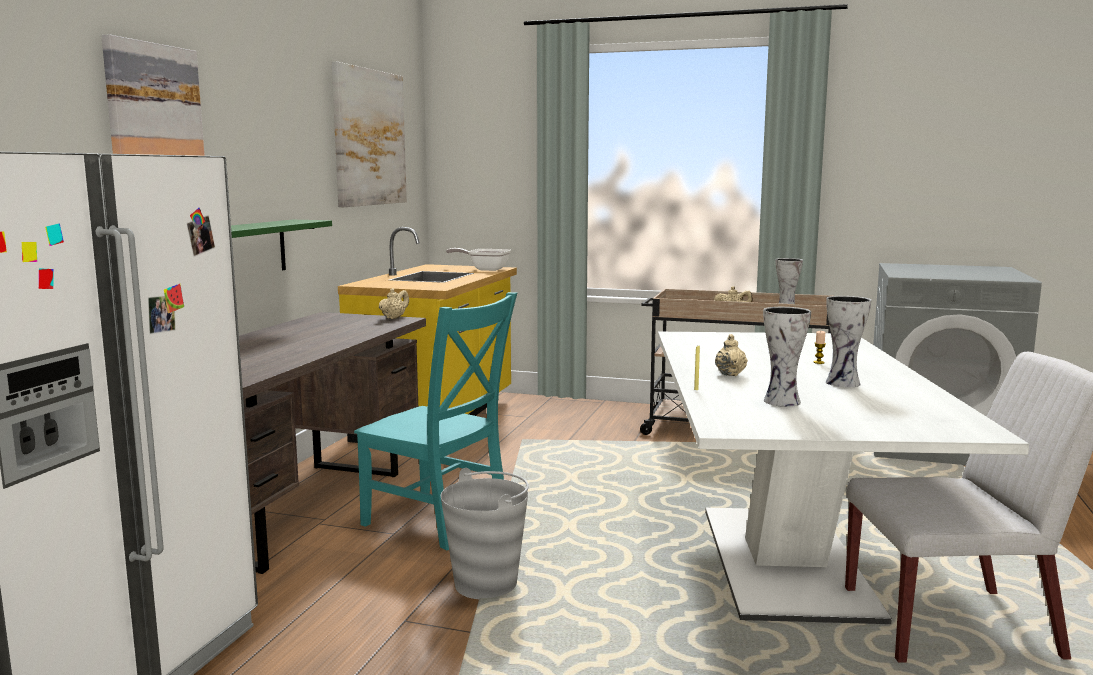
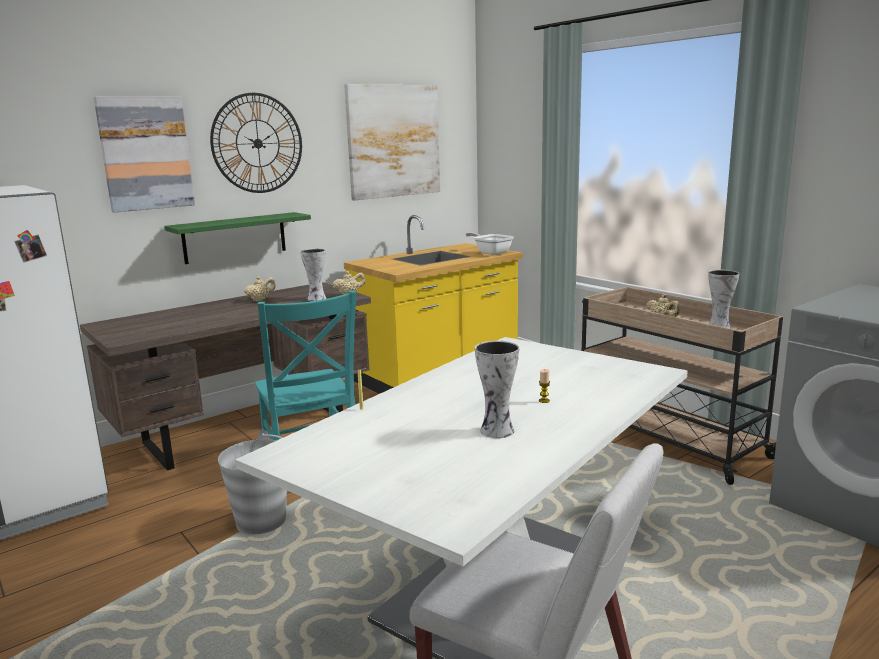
camera: 35 degrees right, 5 degrees up
(260, 125) = (257, 143): none -> wall clock
(730, 374) = (432, 397): beige teapot -> beige teapot (261, 300)
(782, 402) = (387, 439): vase -> vase (316, 299)

